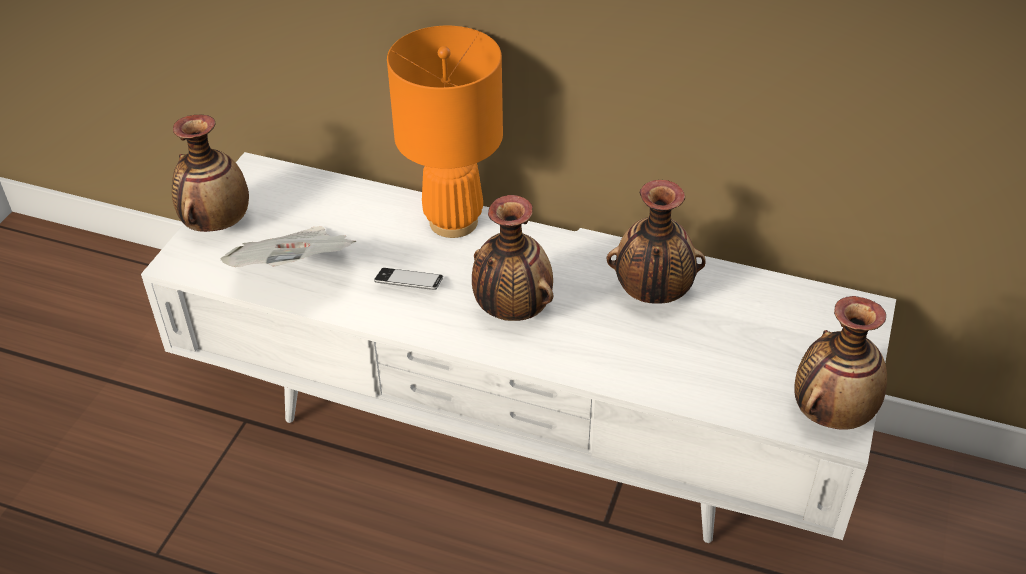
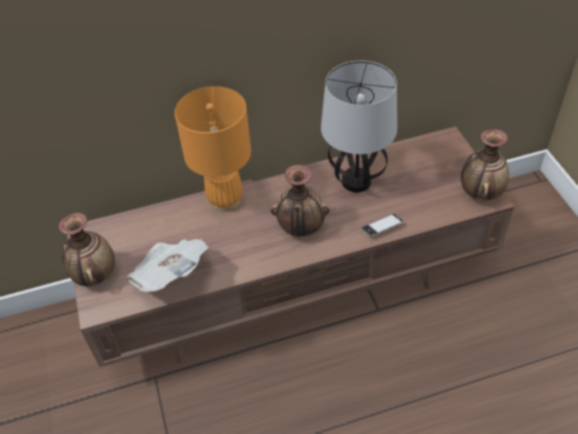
camera: 35 degrees left, 5 degrees up
(409, 283) = (236, 245): phone -> phone (382, 227)
(515, 420) = (293, 288): white tv stand -> brown tv stand
(652, 293) = (356, 182): vase -> table lamp

